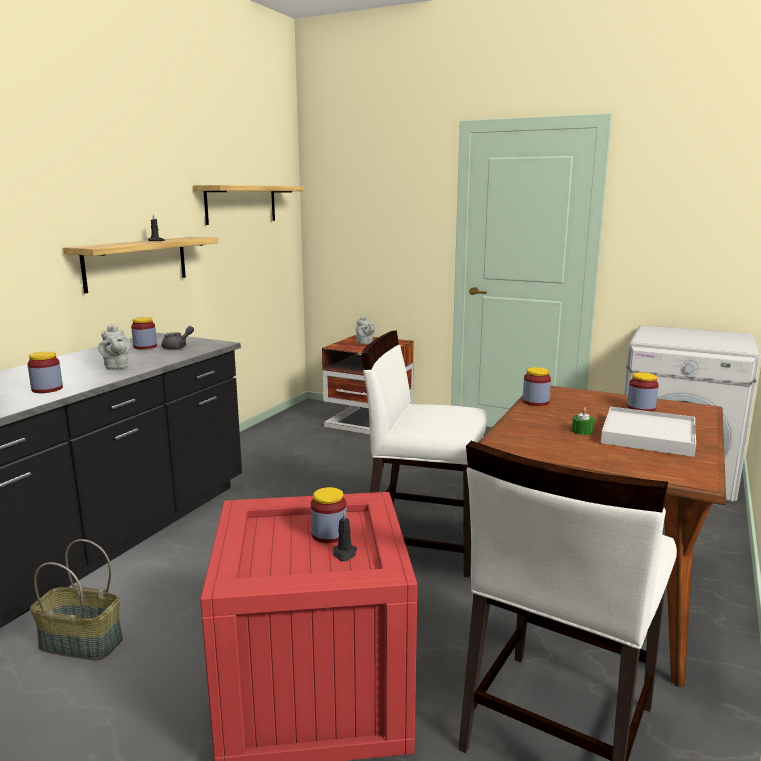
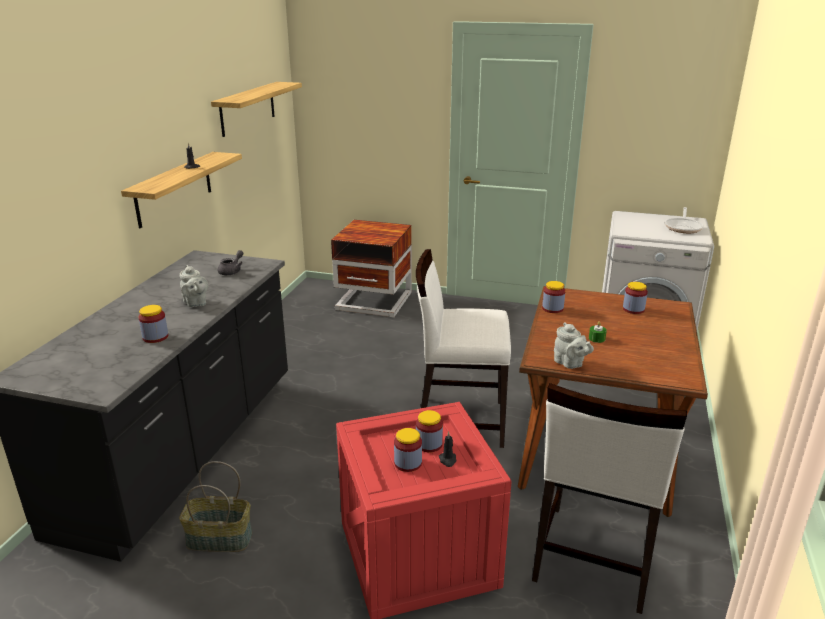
camera: 10 degrees left, 10 degrees up
(145, 347) = (200, 272): jar -> jar (408, 463)
(365, 343) = (368, 230): grey teapot -> grey teapot (570, 364)
(648, 435) = (645, 339): white tray -> none
(722, 339) = (683, 227): none -> frying pan

